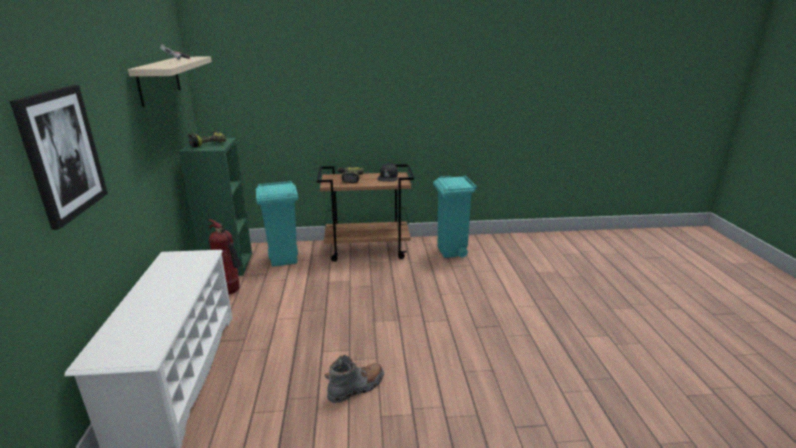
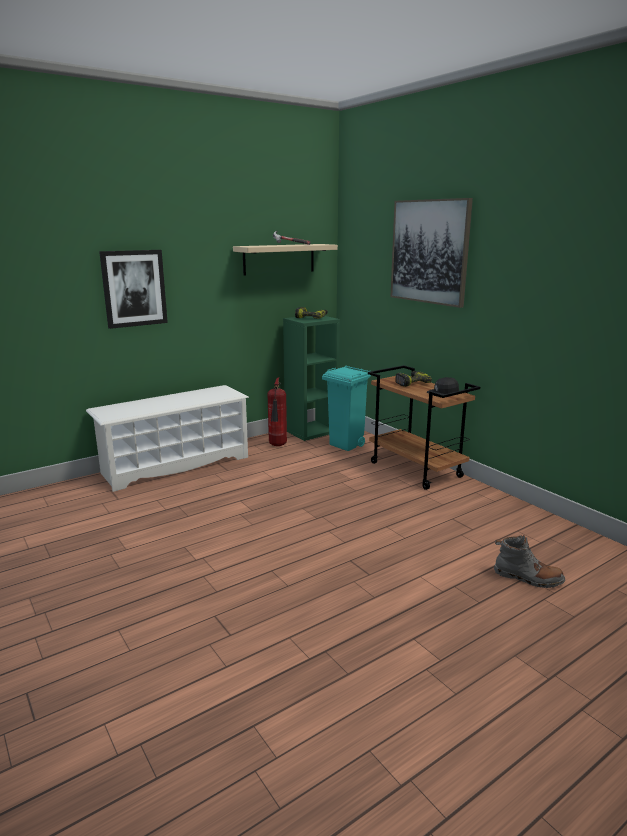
camera: 60 degrees right, 5 degrees down
(332, 57) = (429, 252): none -> picture
(356, 387) = (209, 527): grey boot -> grey boot (527, 578)
(451, 252) = (483, 510): turquoise trash can -> none

